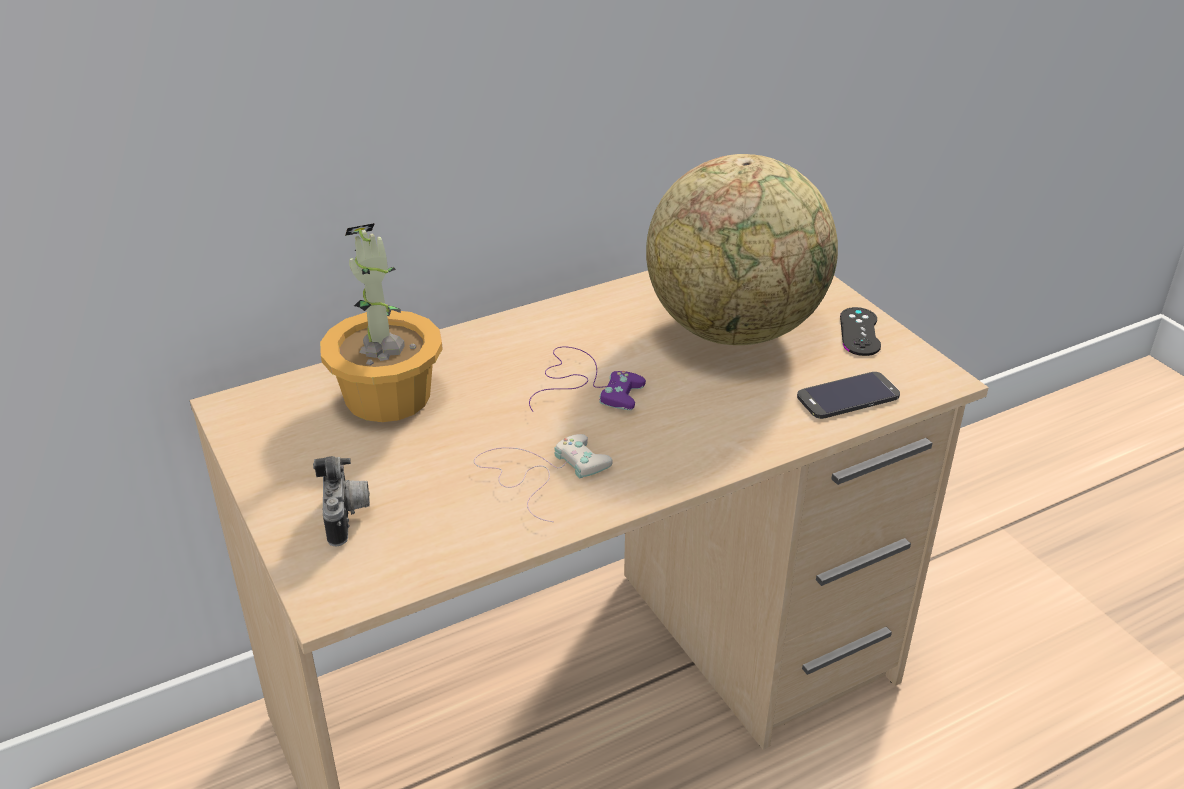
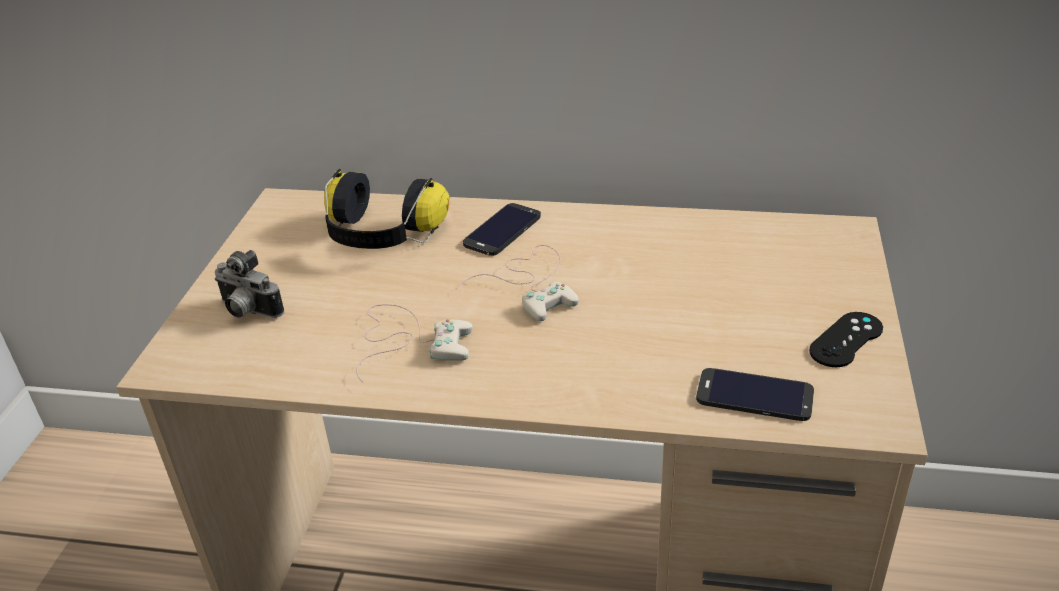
camera: 40 degrees right, 0 degrees up
(347, 517) = (248, 312): camera -> camera turned 90 degrees clockwise
(388, 397) = (381, 236): potted plant -> headphones
(499, 349) = (502, 230): none -> phone
(584, 383) = (532, 283): purple game controller -> white game controller
(735, 329) = (721, 289): globe -> none

